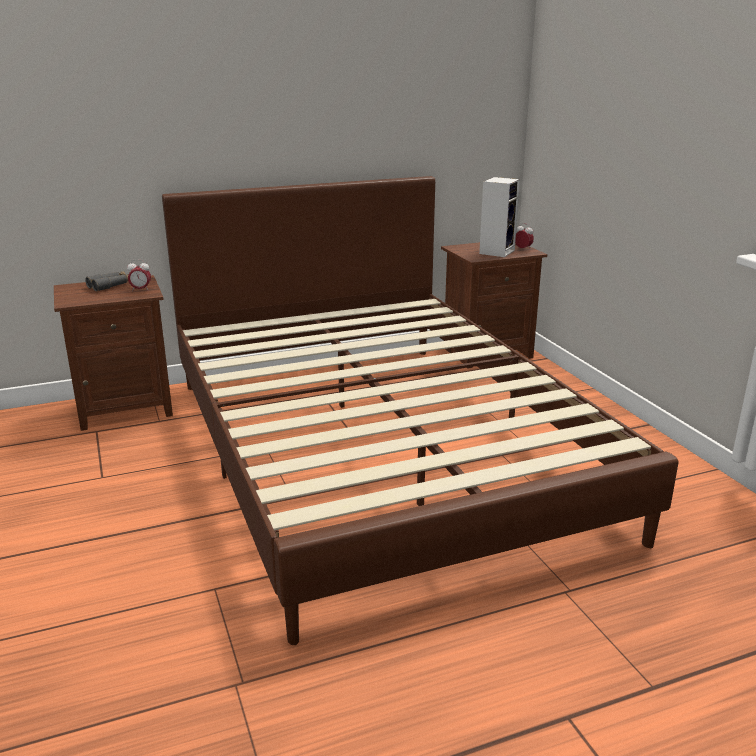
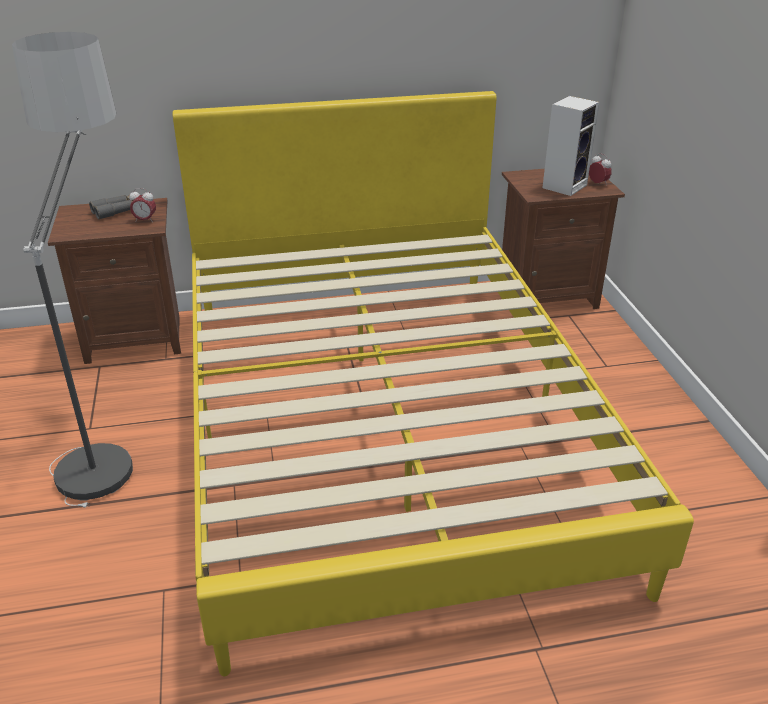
camera: 10 degrees right, 10 degrees up
(126, 481) = (111, 436): none -> floor lamp
(378, 450) = (385, 425): brown bed -> yellow bed

